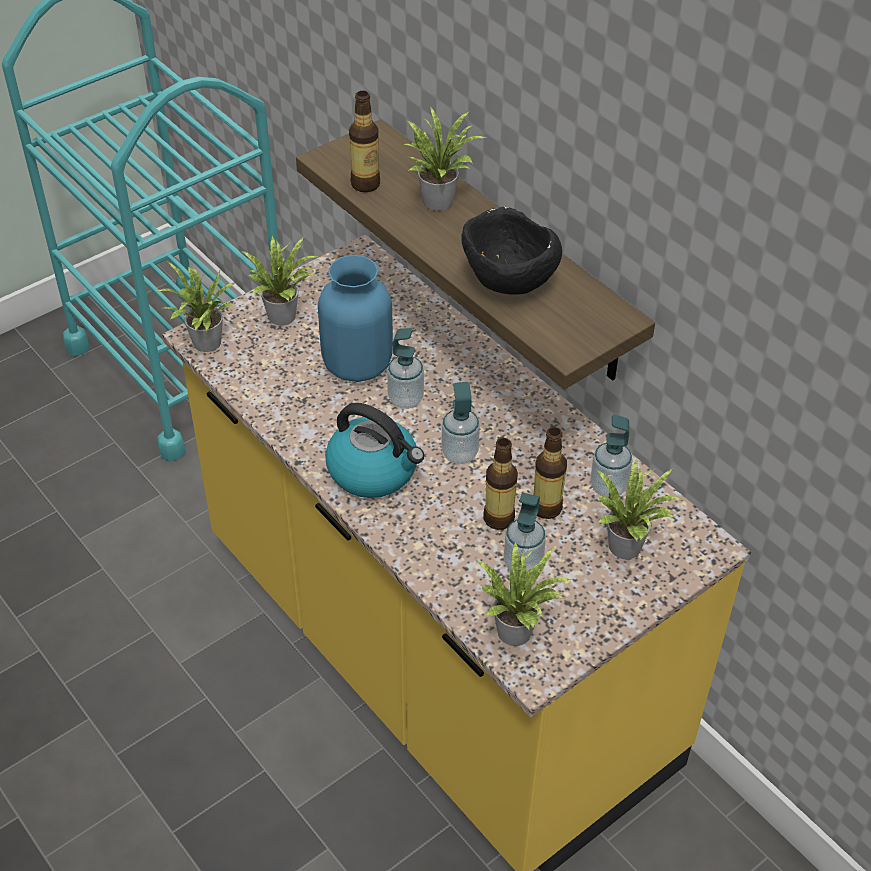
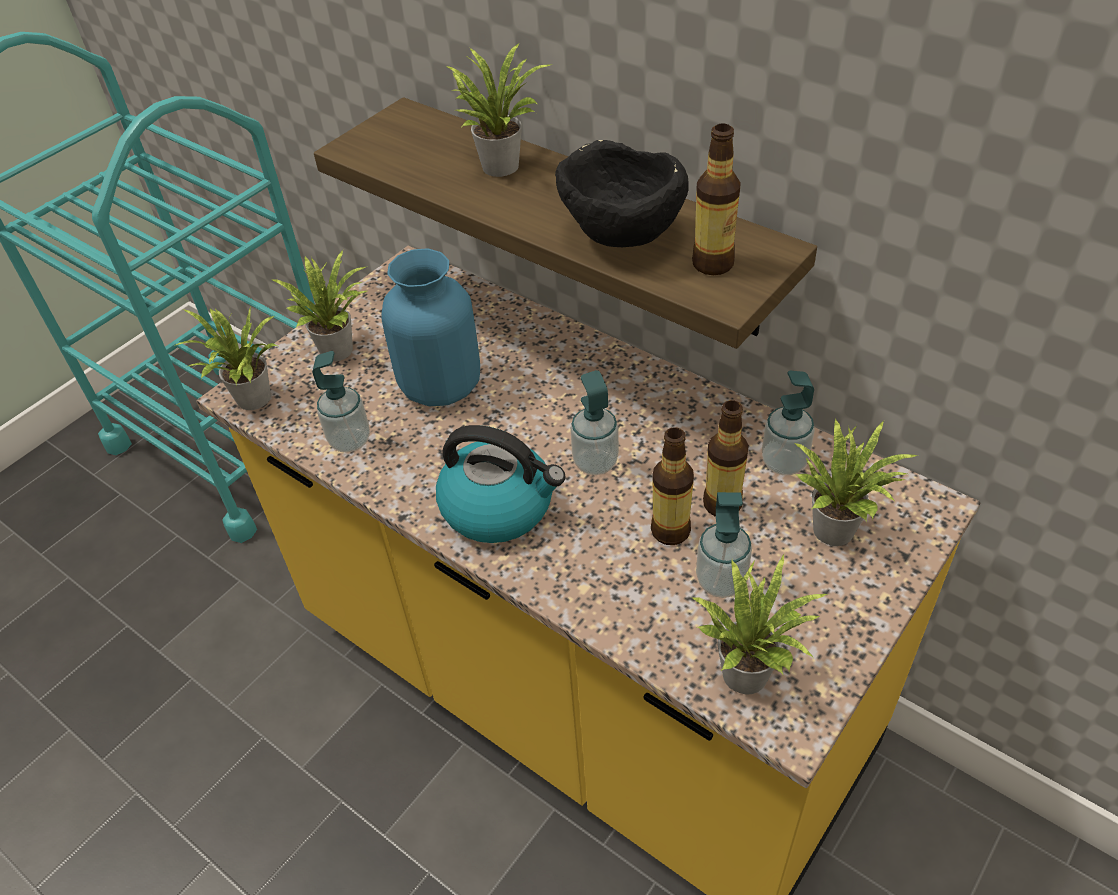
camera: 10 degrees left, 0 degrees up
(365, 184) = (407, 165): bottle -> bottle (713, 264)
(405, 399) = (510, 413): soap dispenser -> soap dispenser (350, 440)

